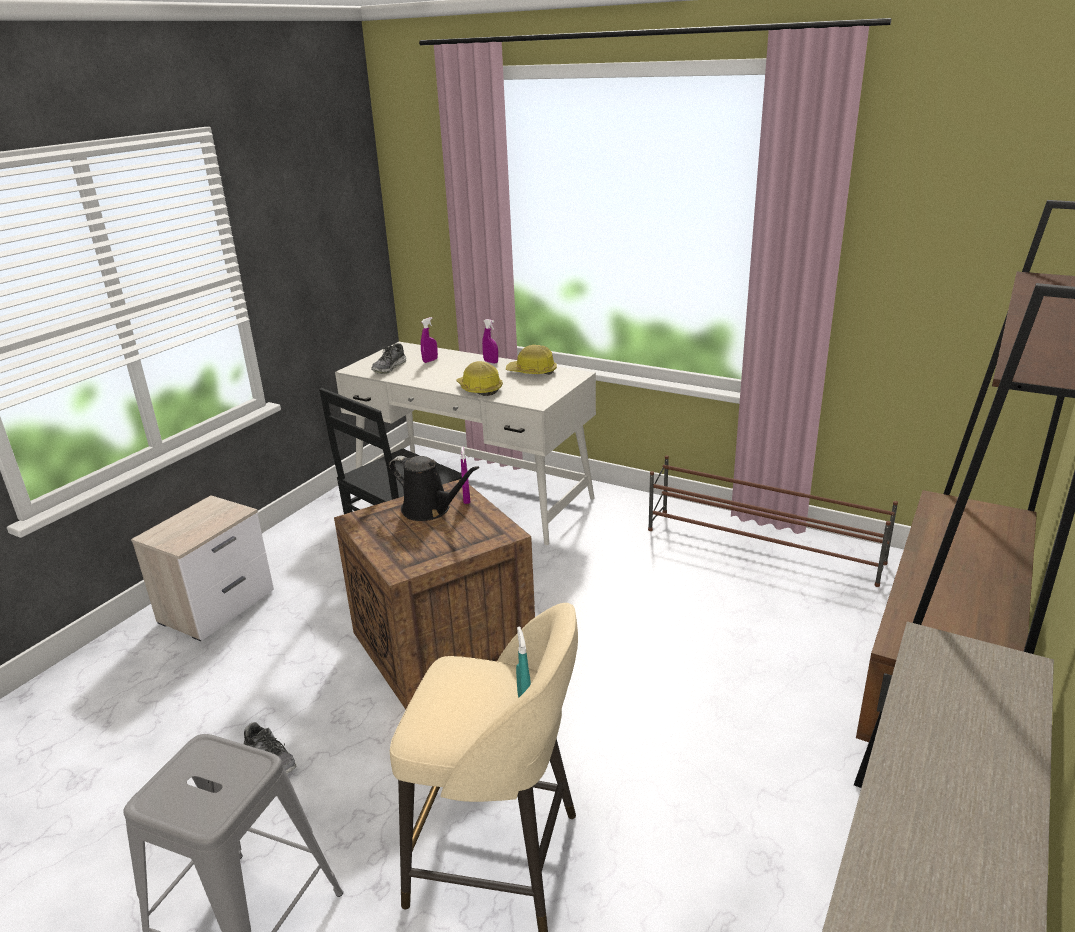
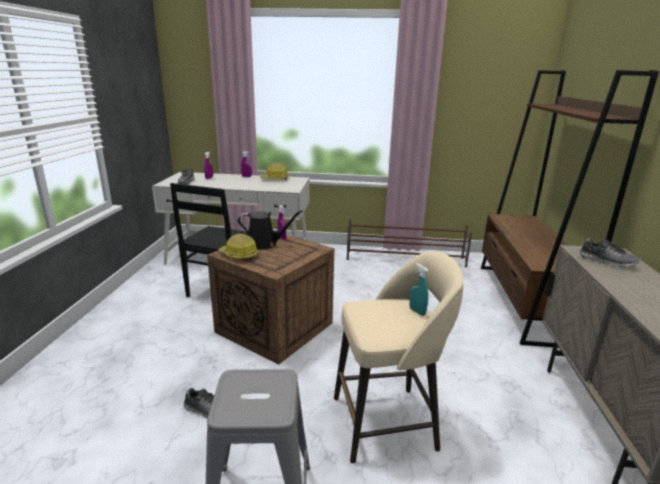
camera: 25 degrees left, 5 degrees down
(218, 606) = (107, 335): nightstand -> none
(479, 389) = (252, 187): hard hat -> hard hat (239, 255)
(957, 686) = (606, 262): none -> shoe

